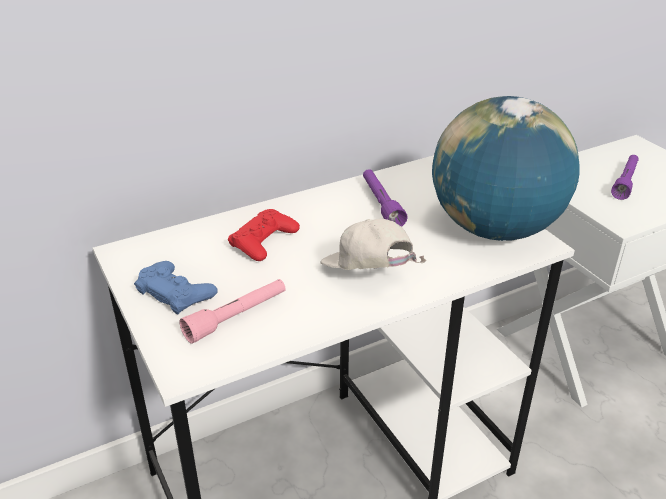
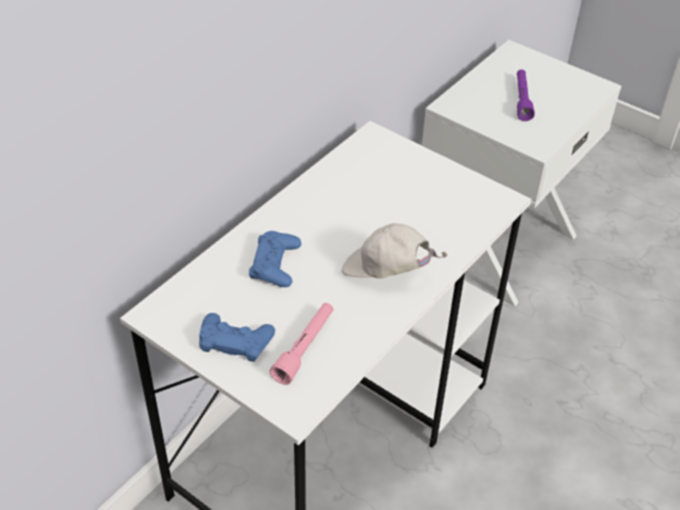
camera: 25 degrees left, 10 degrees up
(263, 241) = (275, 264): red game controller -> blue game controller
(381, 204) = (353, 194): purple flashlight -> none
(494, 228) = (460, 194): globe -> none

